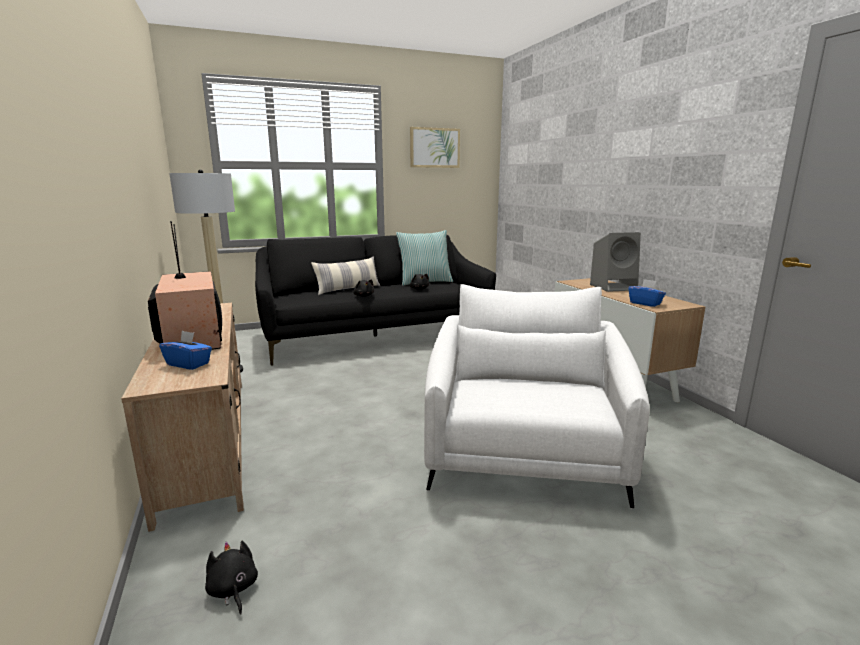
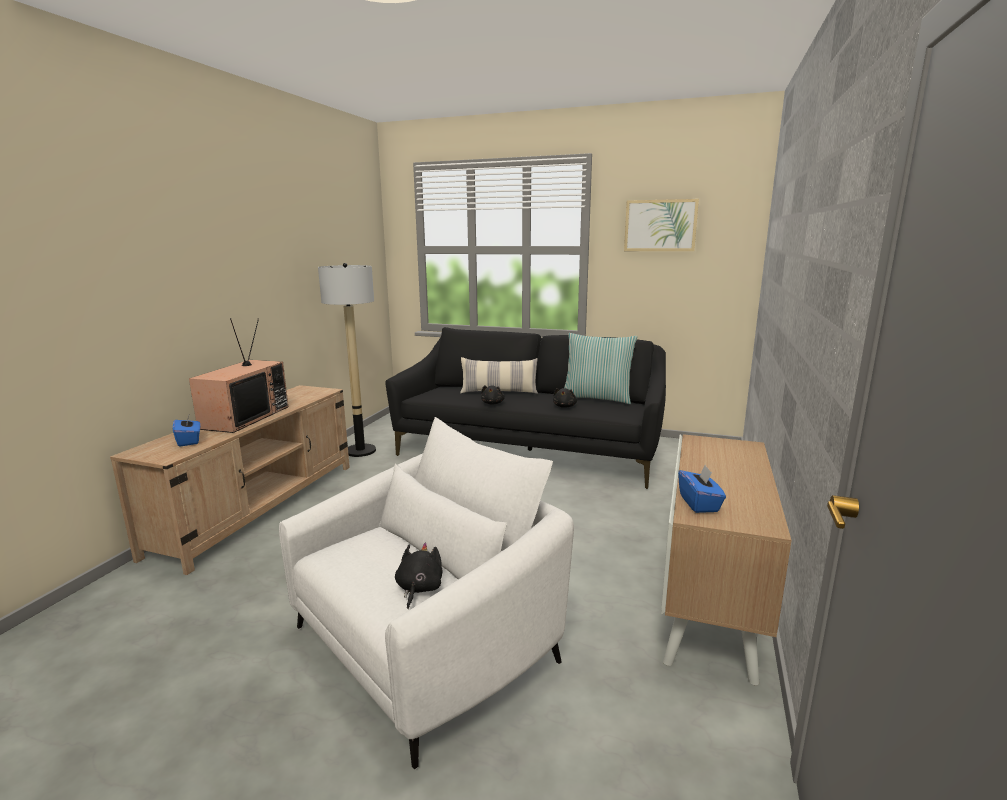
camera: 40 degrees right, 0 degrees up
(233, 590) = (96, 628): black plush toy -> black plush toy (418, 589)
(614, 287) = (736, 464): grey speaker -> none

